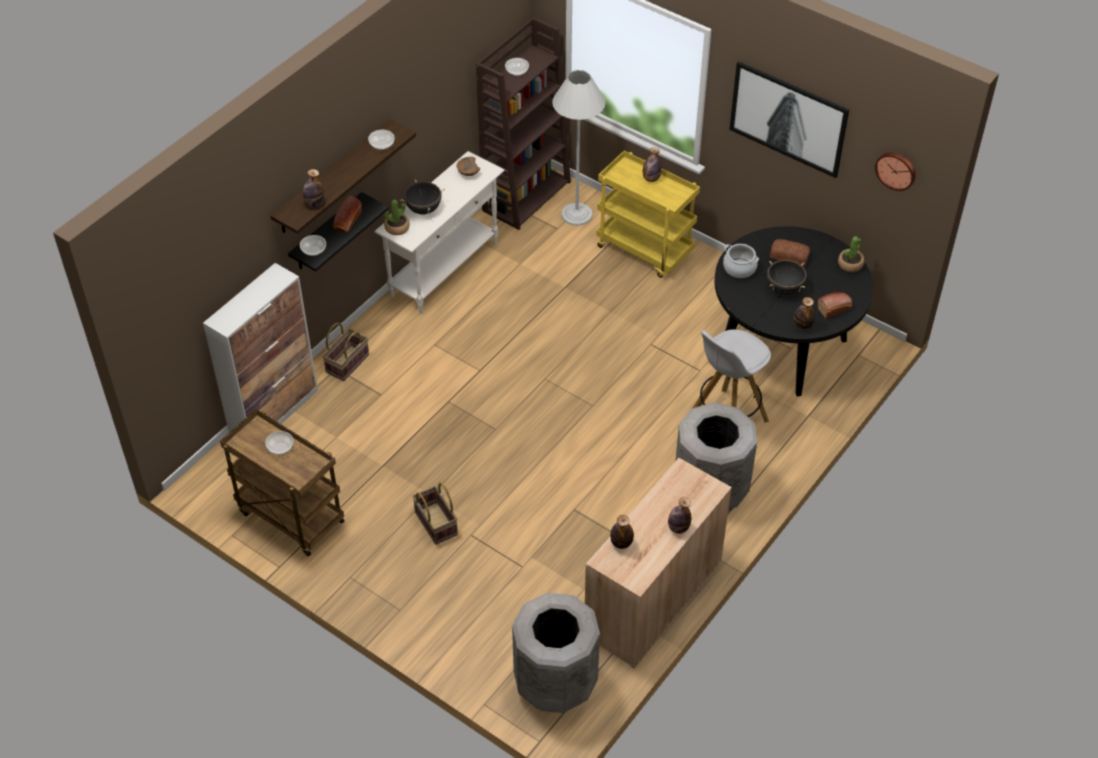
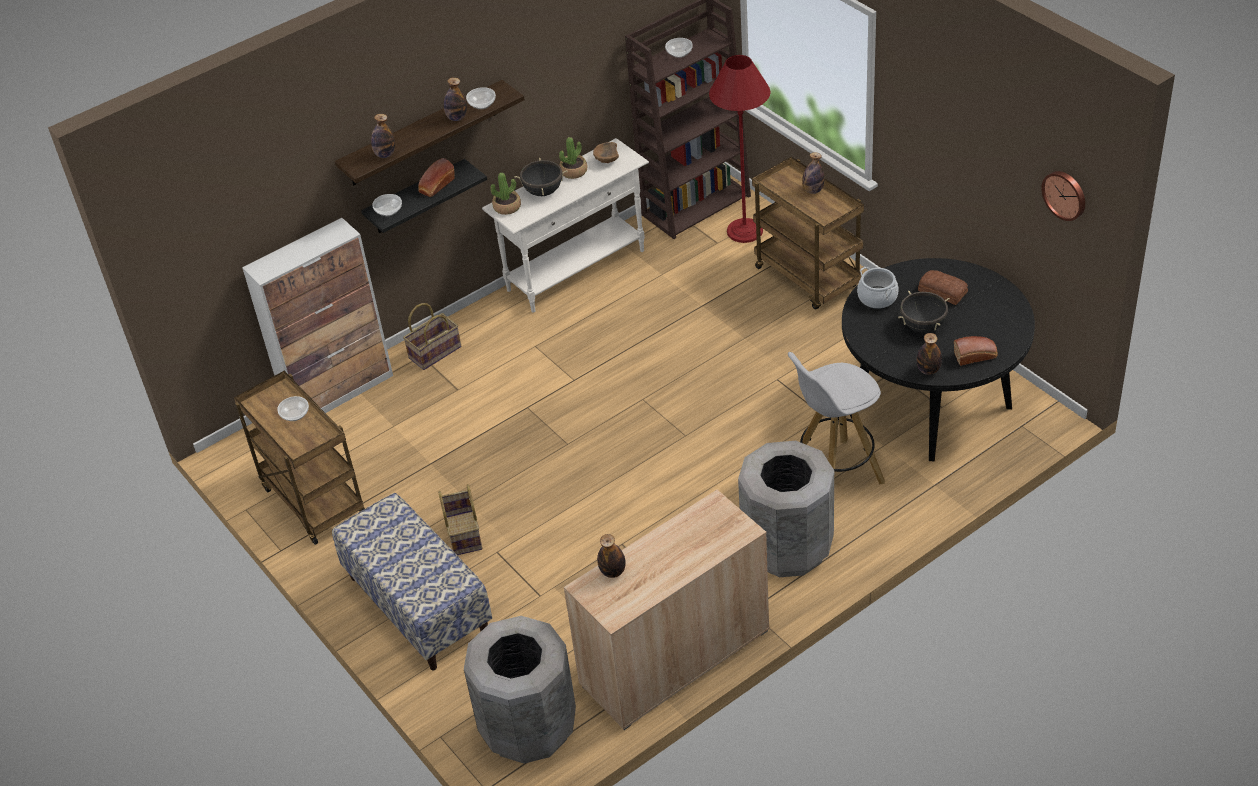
camera: 20 degrees right, 5 degrees down
(421, 595) = (418, 606): none -> bench
(576, 214) = (744, 231): white floor lamp -> red floor lamp
(645, 250) = (809, 278): yellow cart -> brown cart
(678, 528) = (685, 566): bottle -> bottle (457, 118)
(788, 119) = (954, 125): picture -> none
(850, 264) = (1013, 310): potted plant -> potted plant (573, 171)

